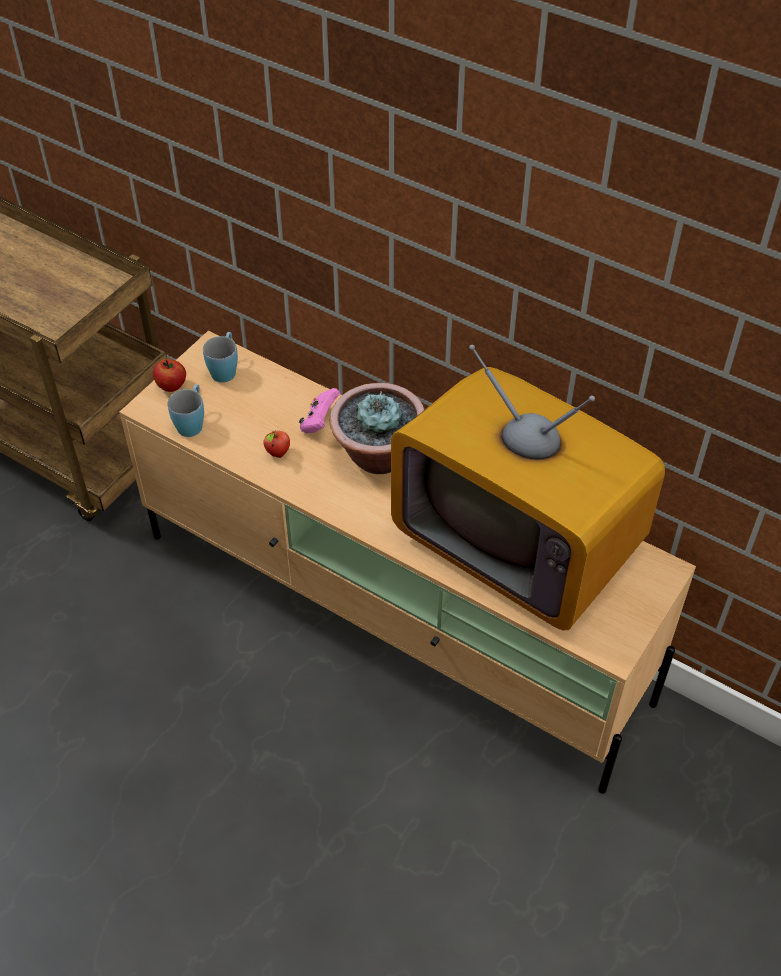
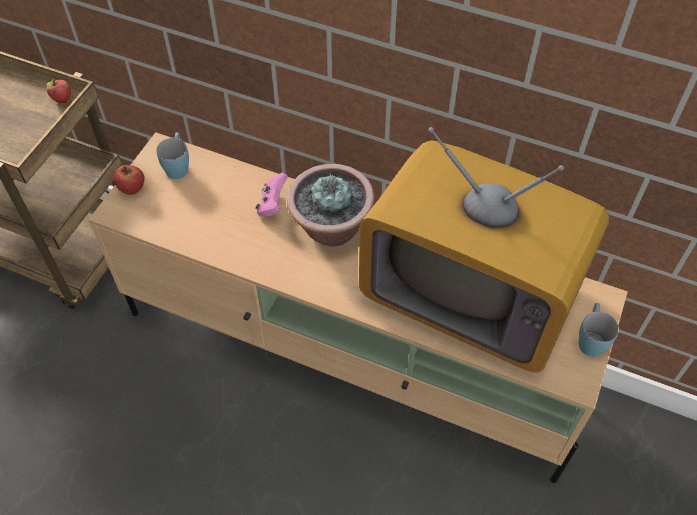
camera: 10 degrees left, 5 degrees up
(192, 422) = (157, 220): blue mug -> blue mug (590, 339)
(278, 454) = (241, 240): apple -> apple (63, 101)

